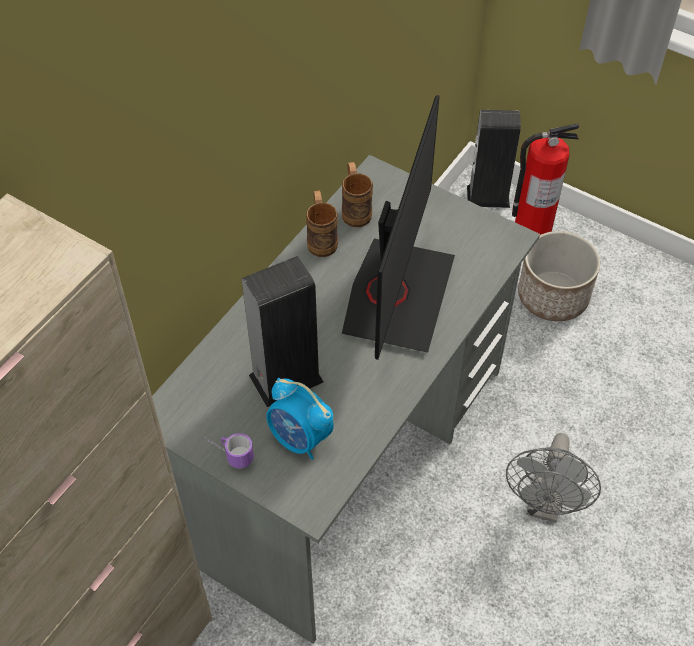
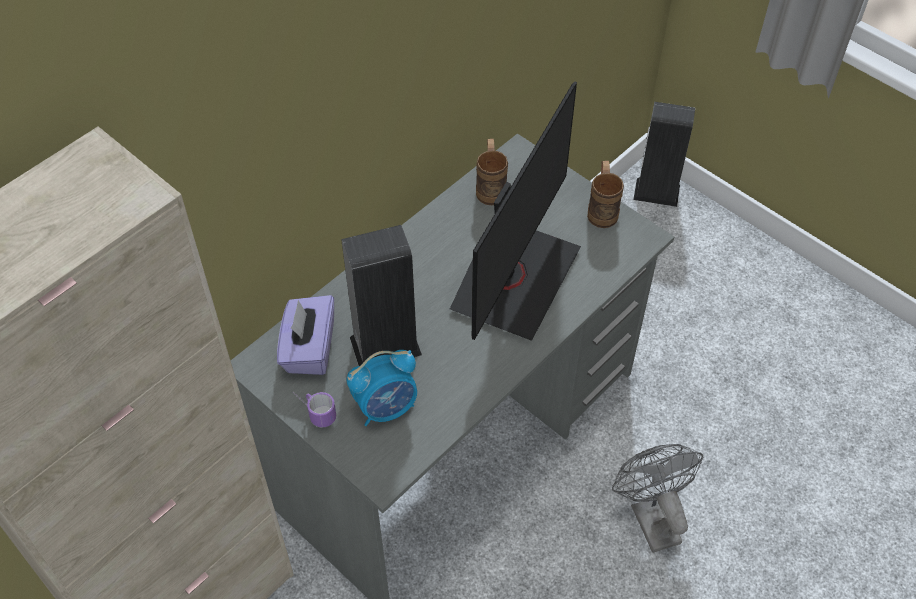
camera: 10 degrees right, 0 degrees up
(211, 393) = (309, 349): none -> purple tissue box
(300, 438) = (386, 407): alarm clock -> alarm clock turned 75 degrees counterclockwise
(321, 239) = (450, 212): brown mug -> brown mug (602, 210)
(532, 227) = (696, 230): fire extinguisher -> none
(544, 505) = (650, 517): grey fan -> grey fan turned 135 degrees clockwise
(553, 296) = (704, 304): planter -> none

